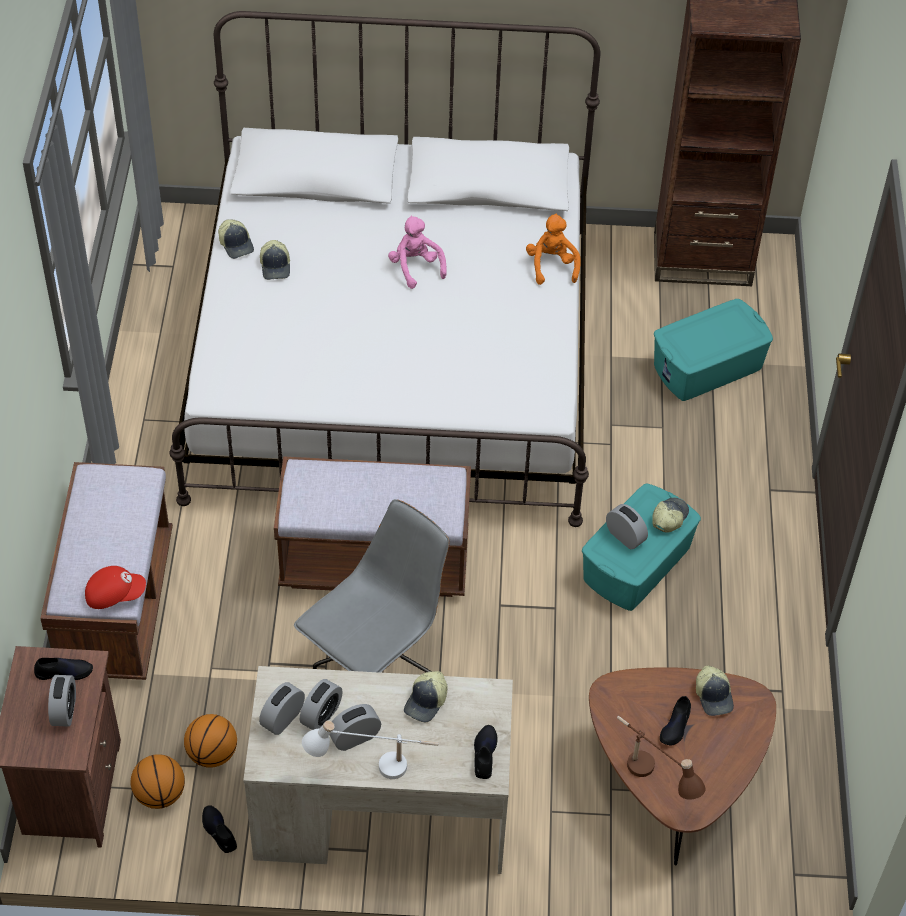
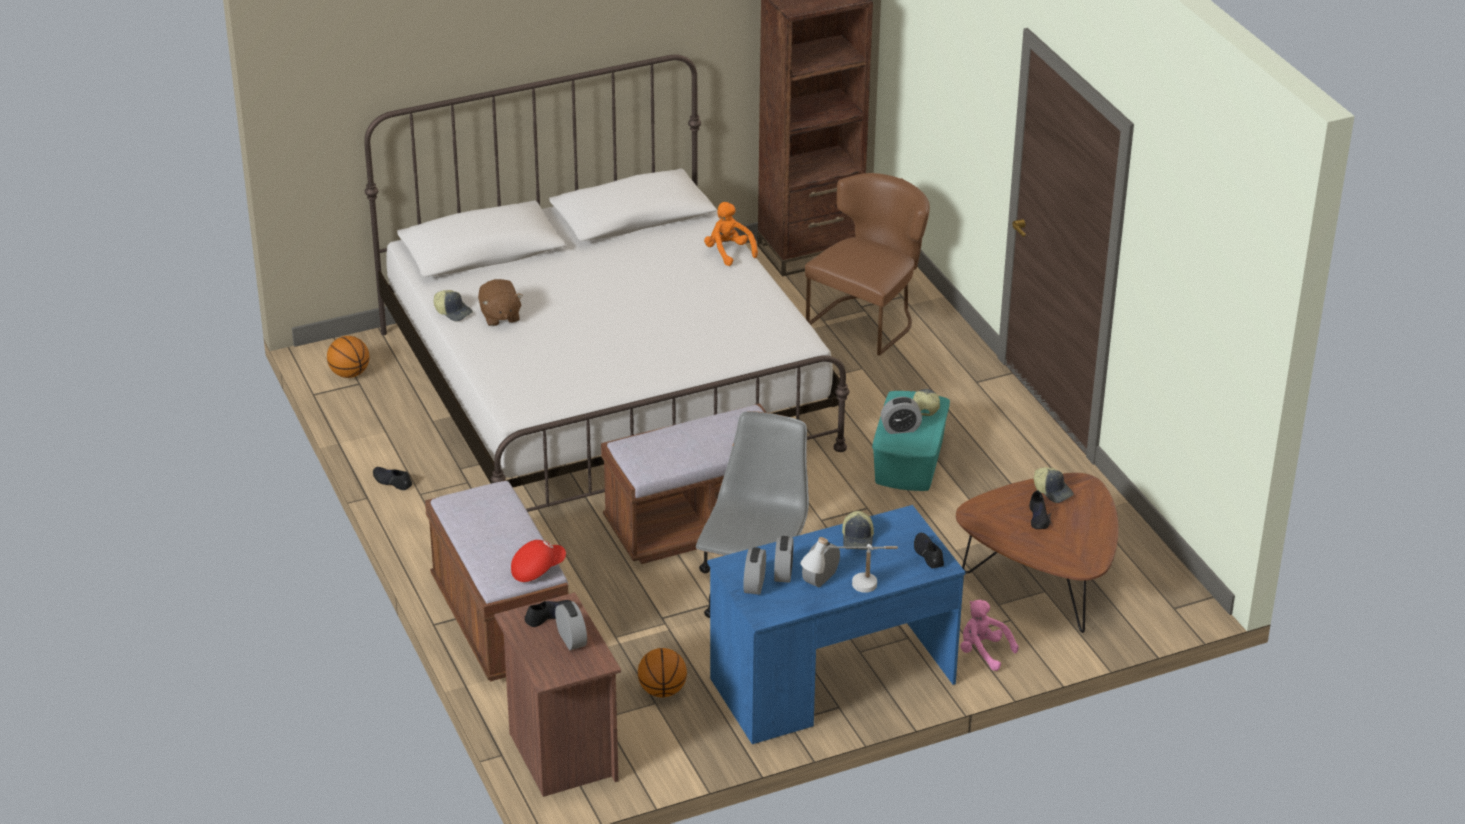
camera: 25 degrees left, 15 degrees down
(160, 794) = (640, 731): basketball -> basketball (349, 373)
(219, 831) = (708, 737): black shoe -> black shoe (392, 481)
(276, 266) = (499, 316): cap -> brown plush toy
(381, 815) = (832, 682): beige desk -> blue desk
(416, 267) = (618, 284): pink plush toy -> pink plush toy (983, 652)
(625, 537) = (900, 429): alarm clock -> alarm clock turned 150 degrees clockwise
(653, 780) = (1047, 555): brown table lamp -> none
(708, 367) = (868, 319): turquoise storage box -> brown chair

